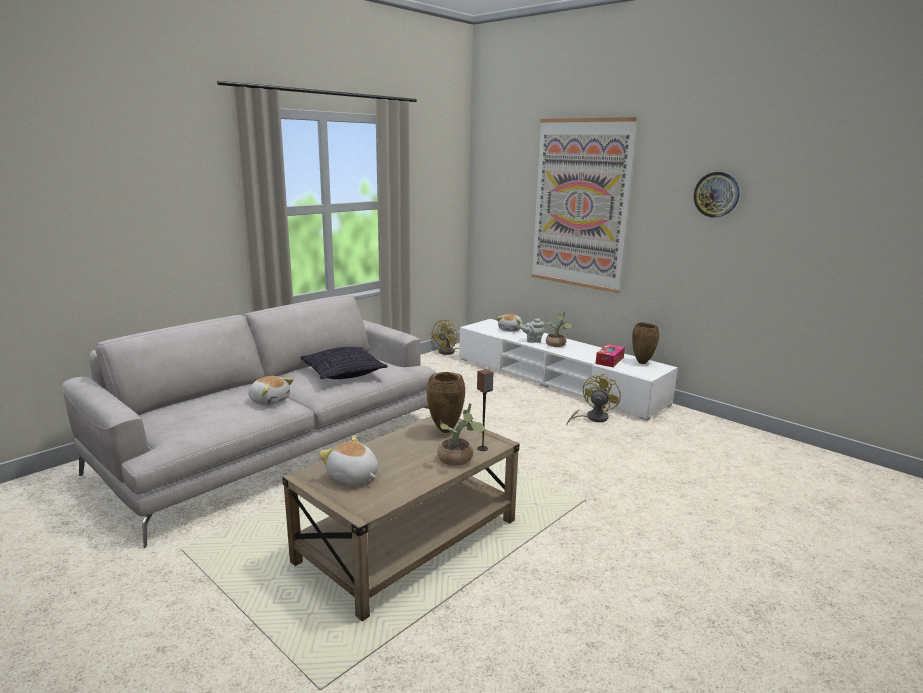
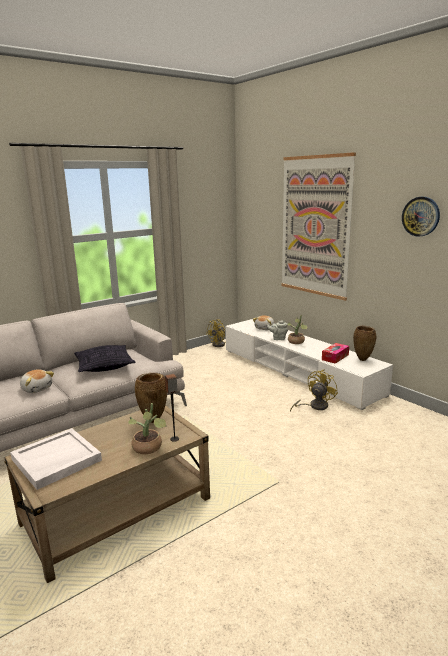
camera: 10 degrees right, 0 degrees up
(352, 477) = (56, 460): plush toy -> white tray

